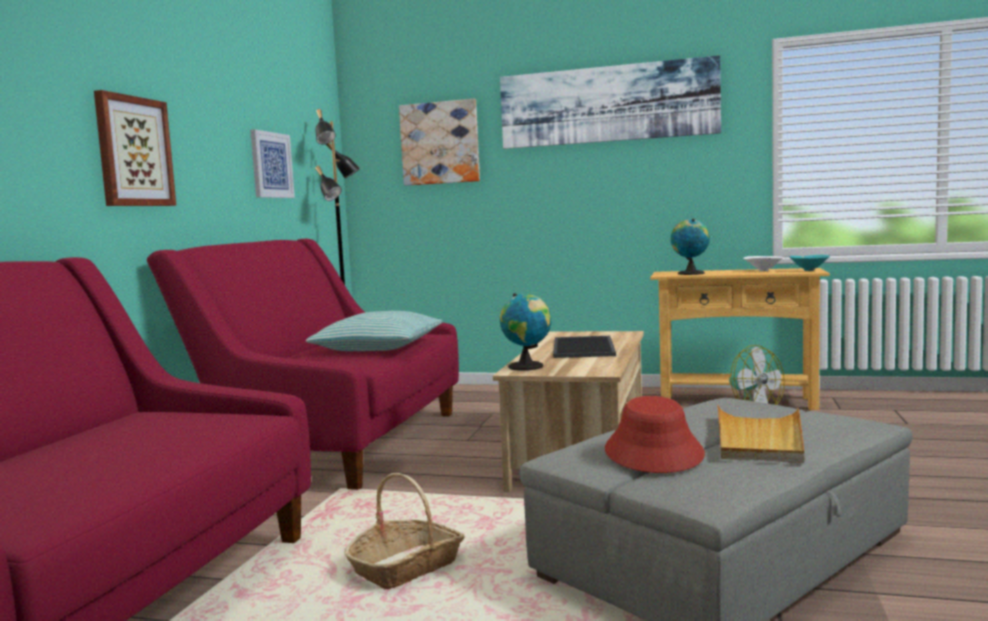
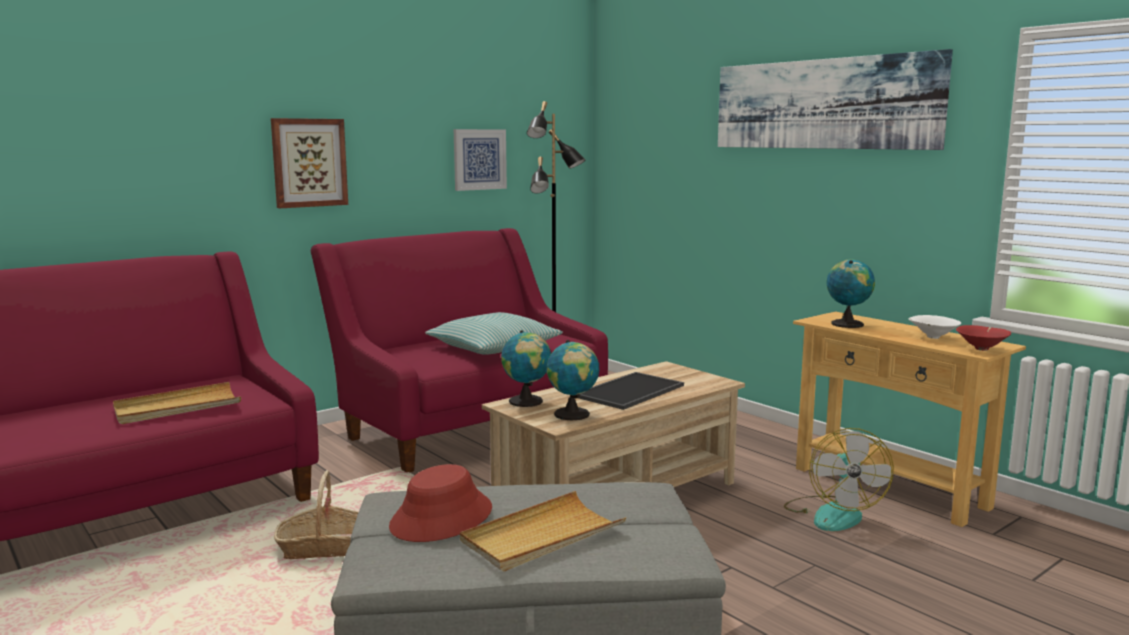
camera: 35 degrees right, 5 degrees up
(161, 442) = (177, 407): none -> beige tray
(440, 143) = (667, 135): picture -> none
(592, 365) = (573, 415): none -> globe
(808, 270) = (982, 349): turquoise bowl -> red bowl

